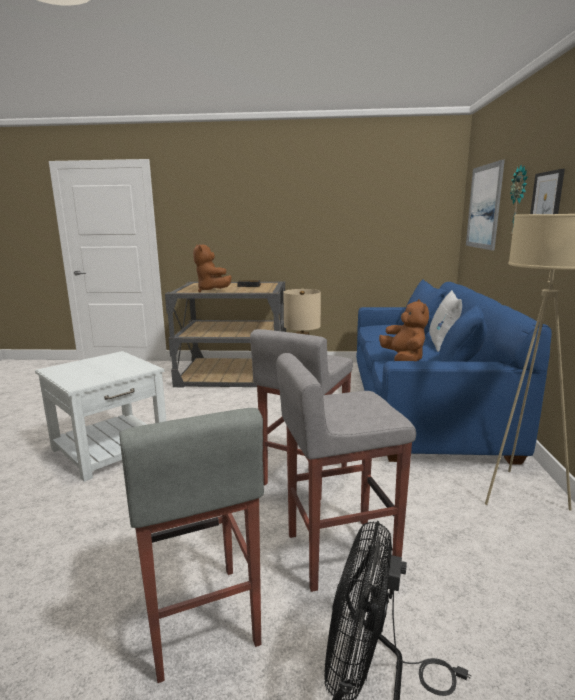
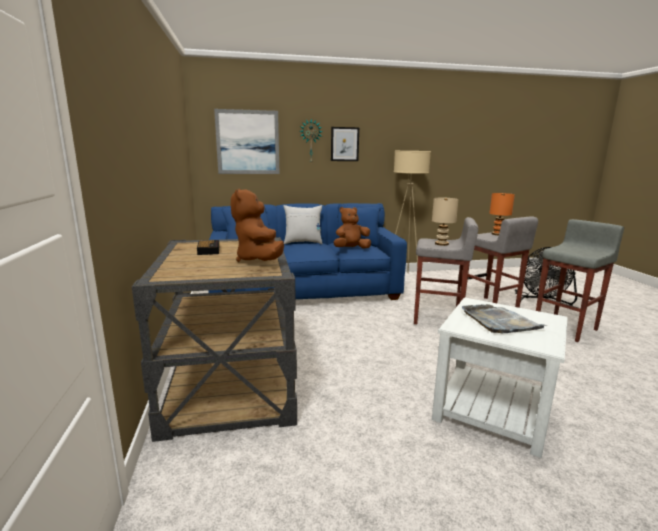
camera: 105 degrees left, 0 degrees up
(103, 367) = (499, 321): none -> grey tray
(212, 291) = (259, 260): brown plush toy -> brown plush toy turned 120 degrees clockwise
(378, 418) = (497, 234): none -> orange table lamp

